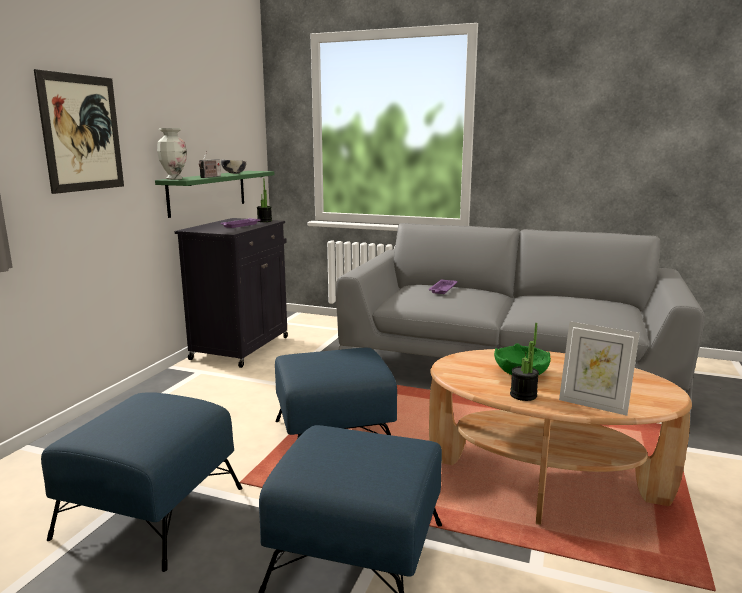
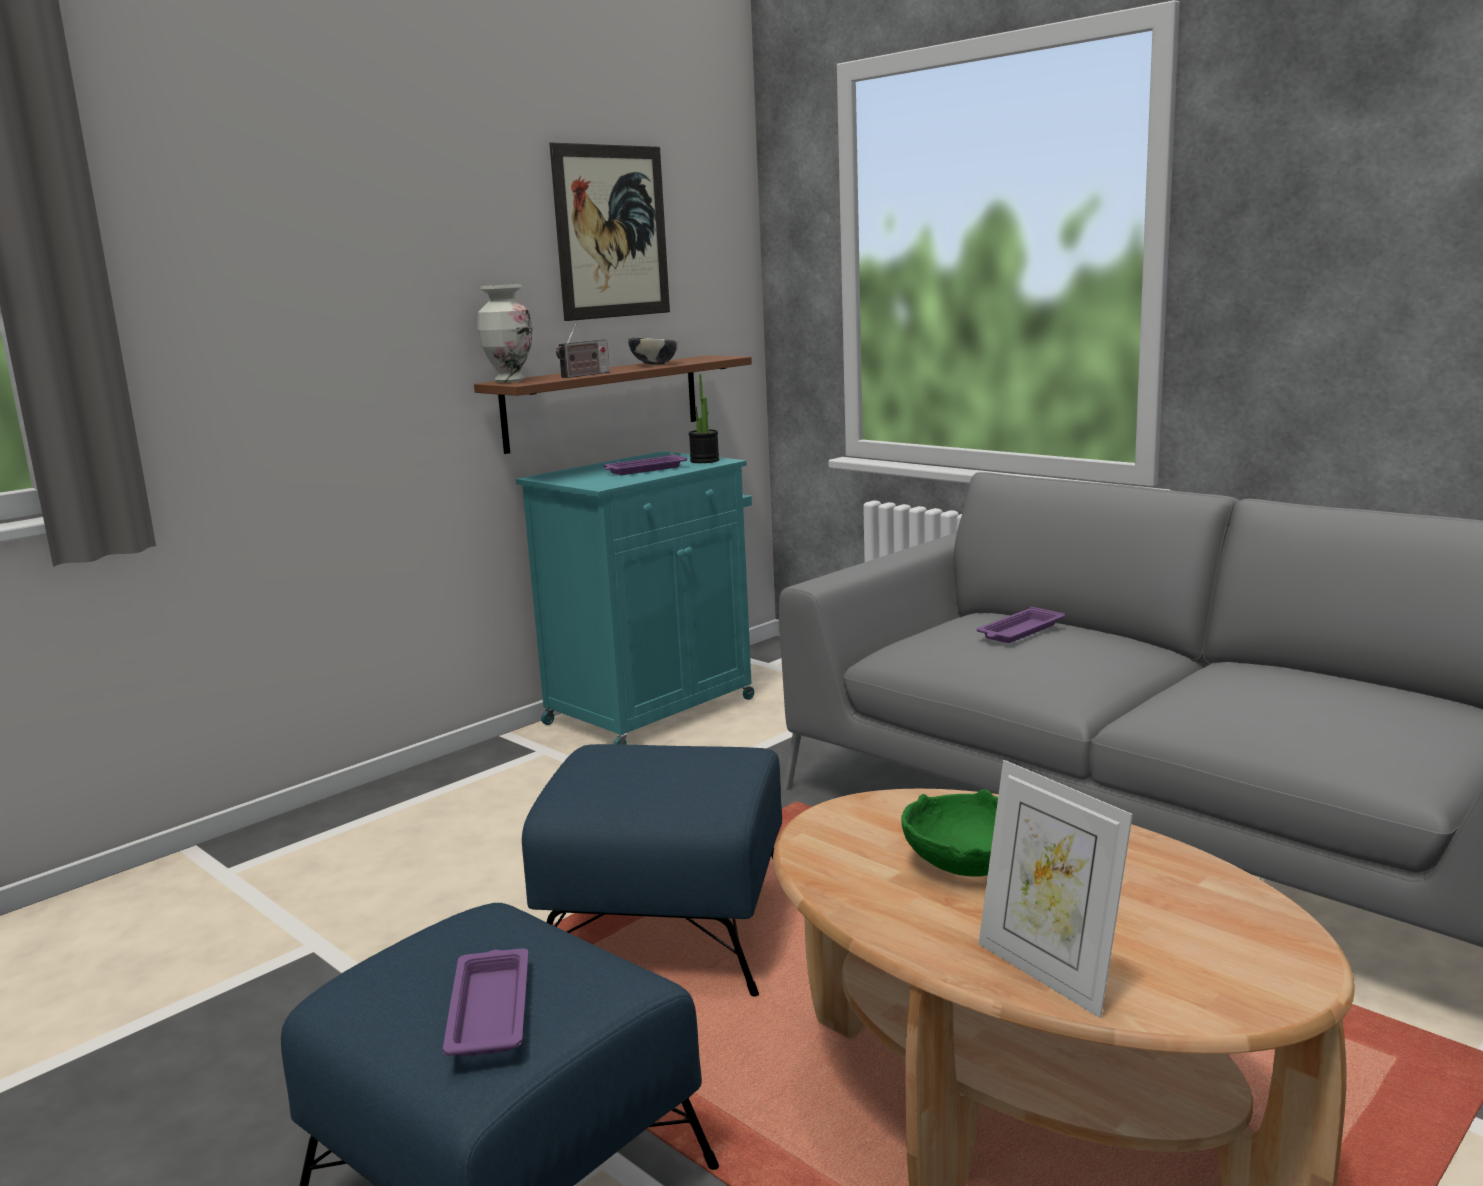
camera: 25 degrees right, 0 degrees up
(82, 133) = (314, 307): picture -> picture (612, 232)
(152, 511) = (267, 1006): blue ottoman -> none
(208, 192) = (603, 402): green shelf -> brown shelf
(242, 347) = (653, 710): black cabinet -> turquoise cabinet
(375, 464) = (490, 1009): none -> purple tray
(523, 395) = (909, 917): potted plant -> none

